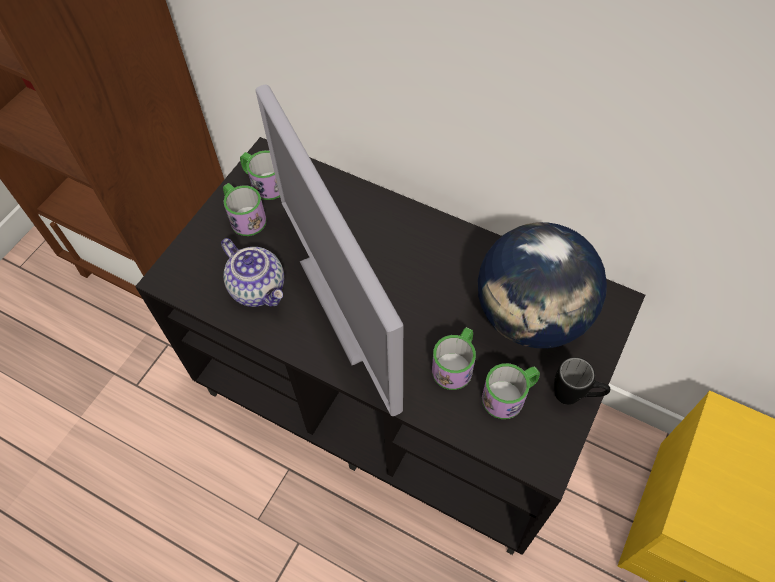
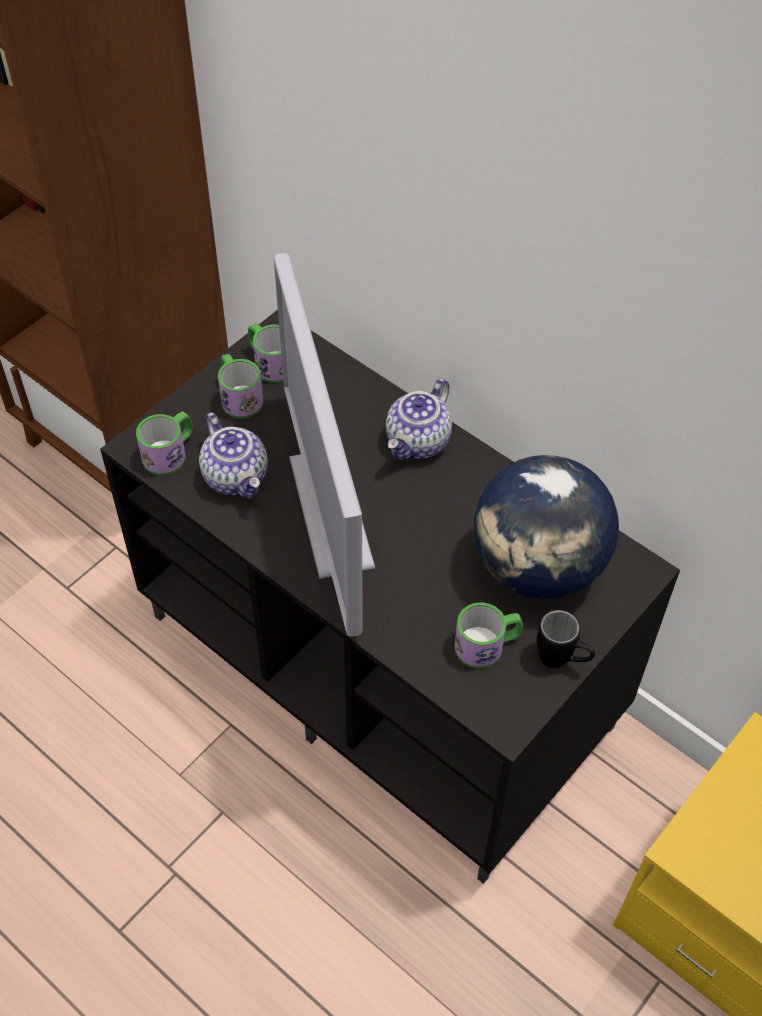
camera: 10 degrees right, 5 degrees down
(403, 228) = (418, 442): none -> teapot
(455, 364) = (436, 600): mug -> mug (170, 453)

